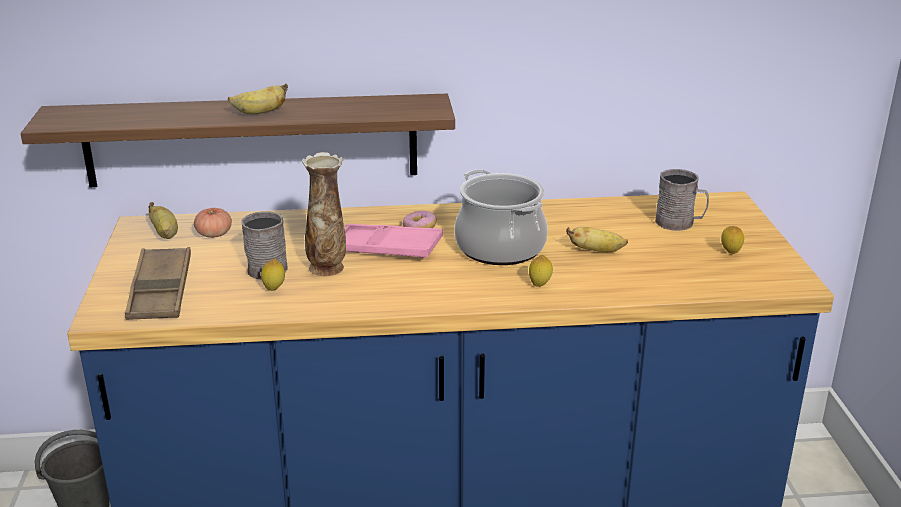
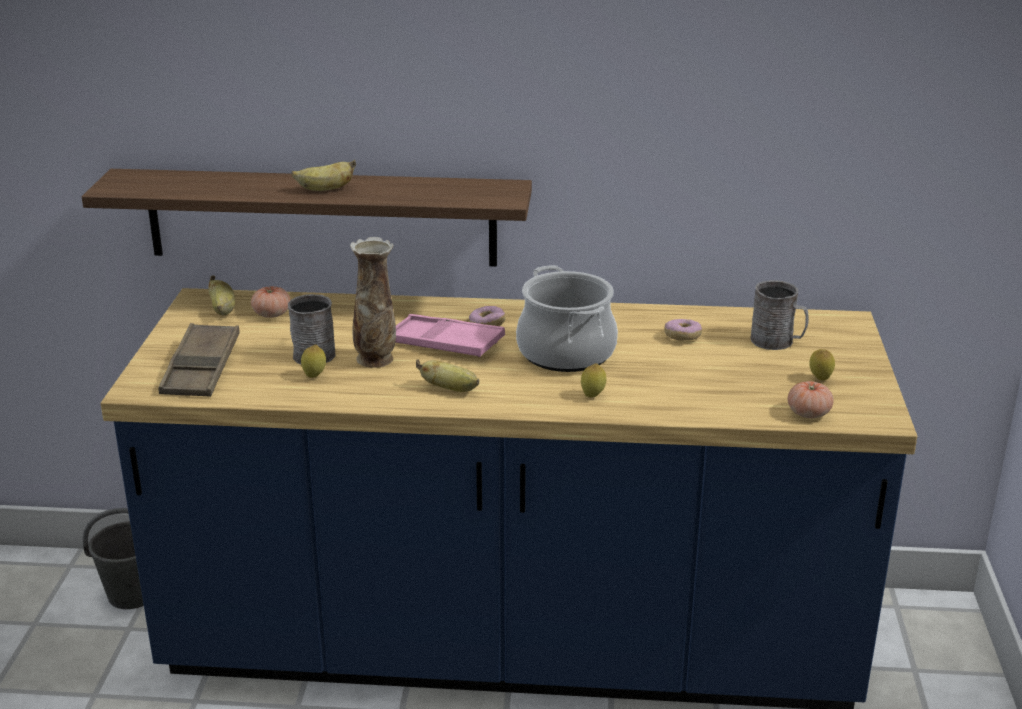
camera: 10 degrees right, 0 degrees up
(596, 251) = (670, 365): banana -> banana (450, 389)
(597, 225) = (682, 337): none -> donut
(734, 284) = (808, 413): none -> tomato

